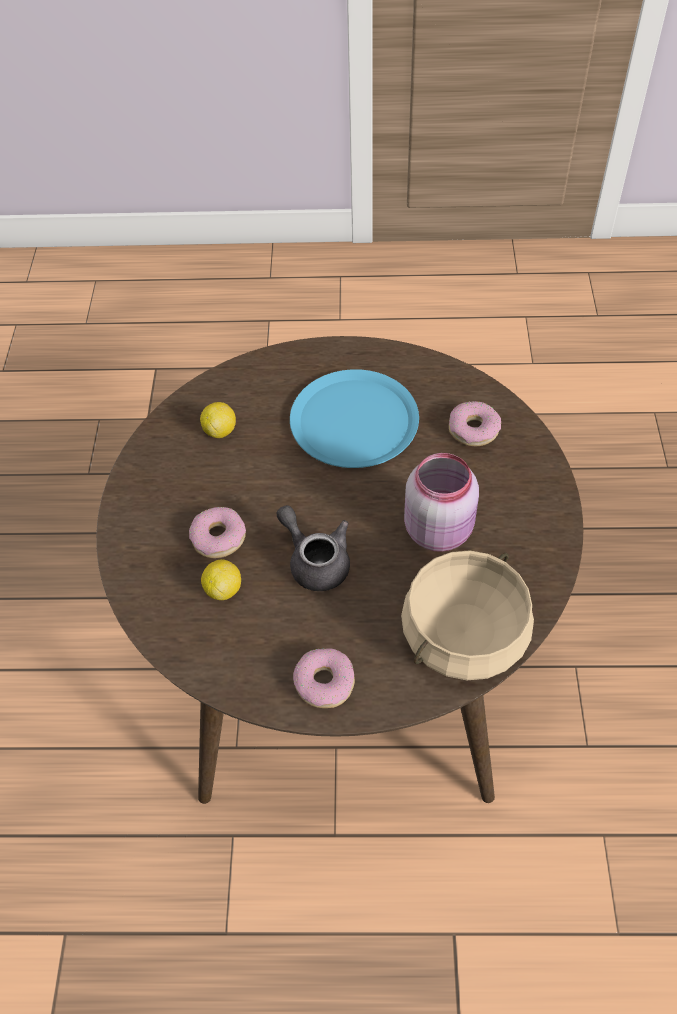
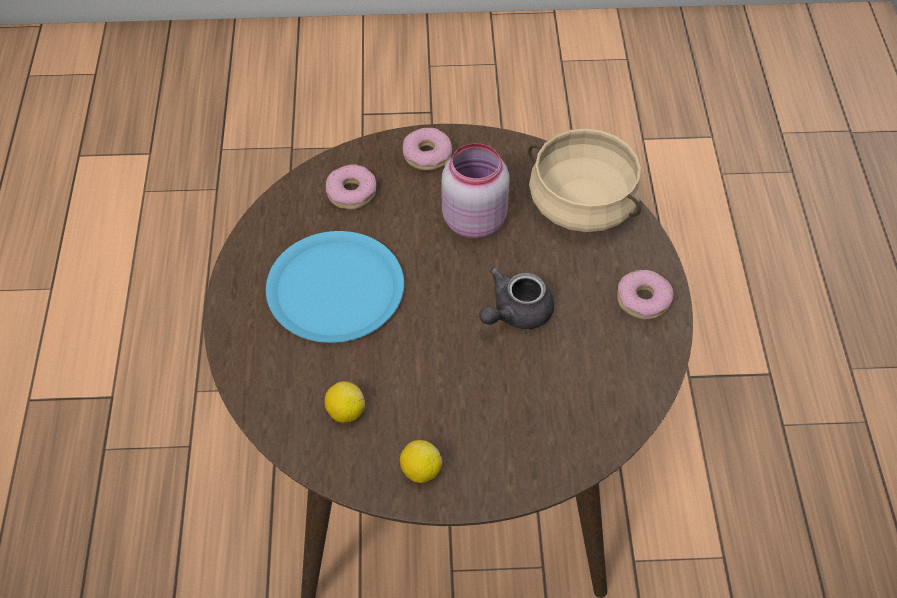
camera: 95 degrees left, 0 degrees up
(218, 537) = (493, 398): donut -> donut (427, 155)
(223, 589) = (555, 387): lemon -> lemon (420, 470)

